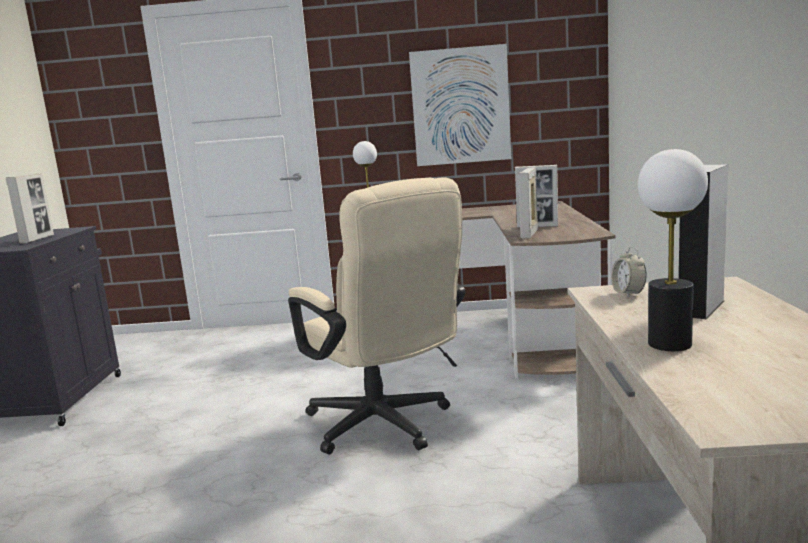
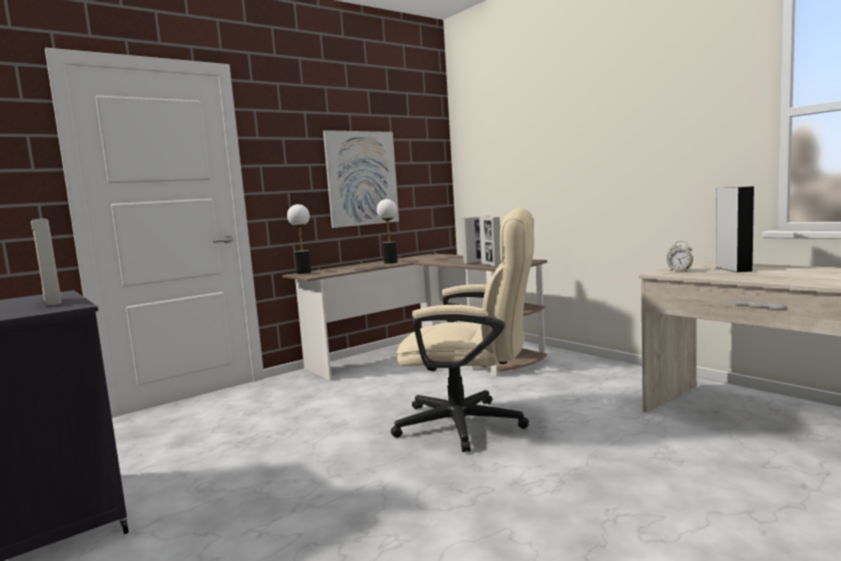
camera: 40 degrees left, 5 degrees down
(669, 344) = (779, 278): table lamp -> table lamp (390, 262)

